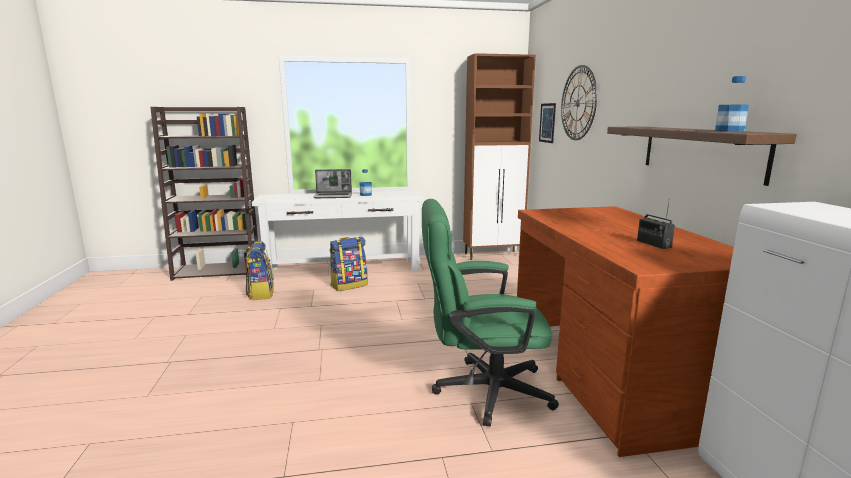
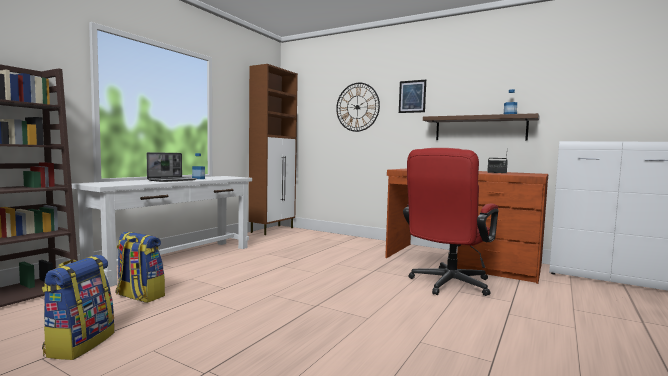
camera: 50 degrees left, 10 degrees down
(349, 285) = (216, 268): backpack -> backpack (80, 344)
(481, 390) = (447, 285): green office chair -> red office chair
(547, 123) = (317, 122): picture -> picture (412, 96)

